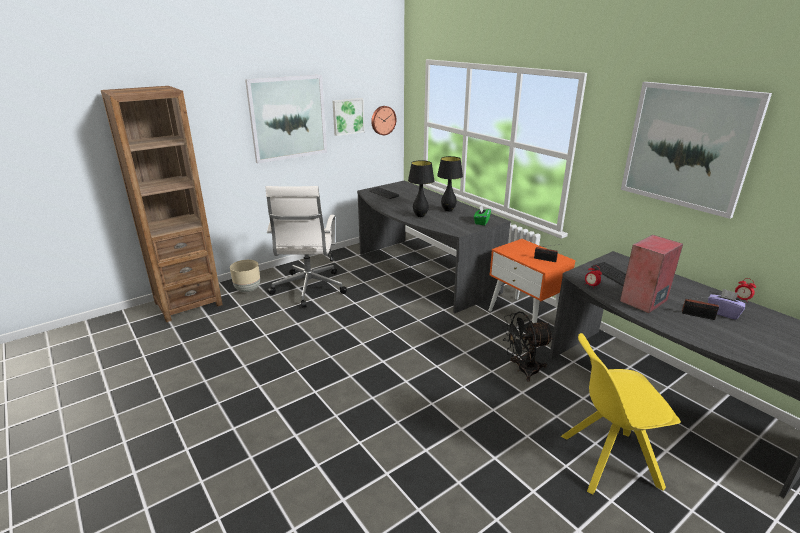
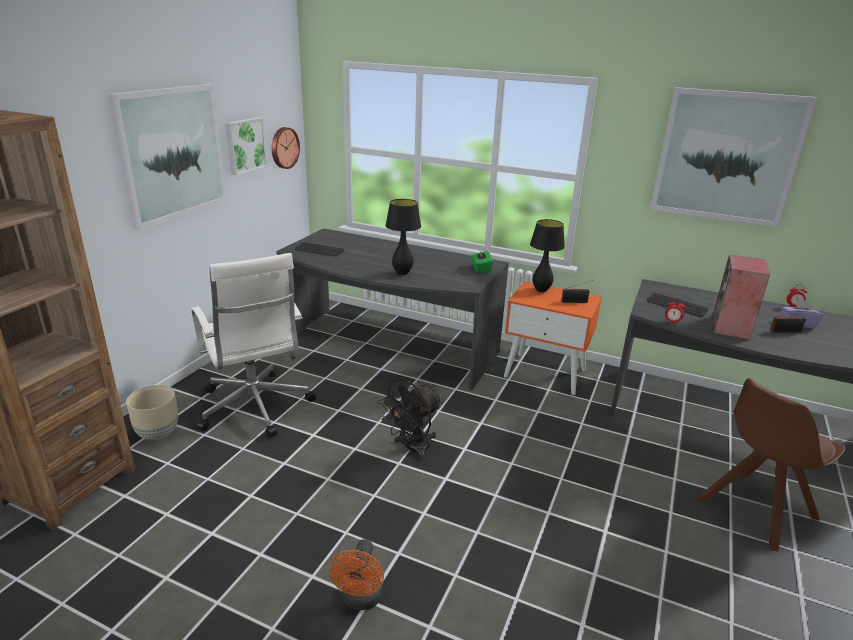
camera: 30 degrees left, 0 degrees up
(272, 407) = (360, 600): none -> orange fan
(448, 210) = (426, 260): black table lamp -> black table lamp (541, 290)
(523, 370) = (600, 437): black fan -> black fan (411, 449)
(606, 461) = (755, 509): yellow chair -> brown chair

